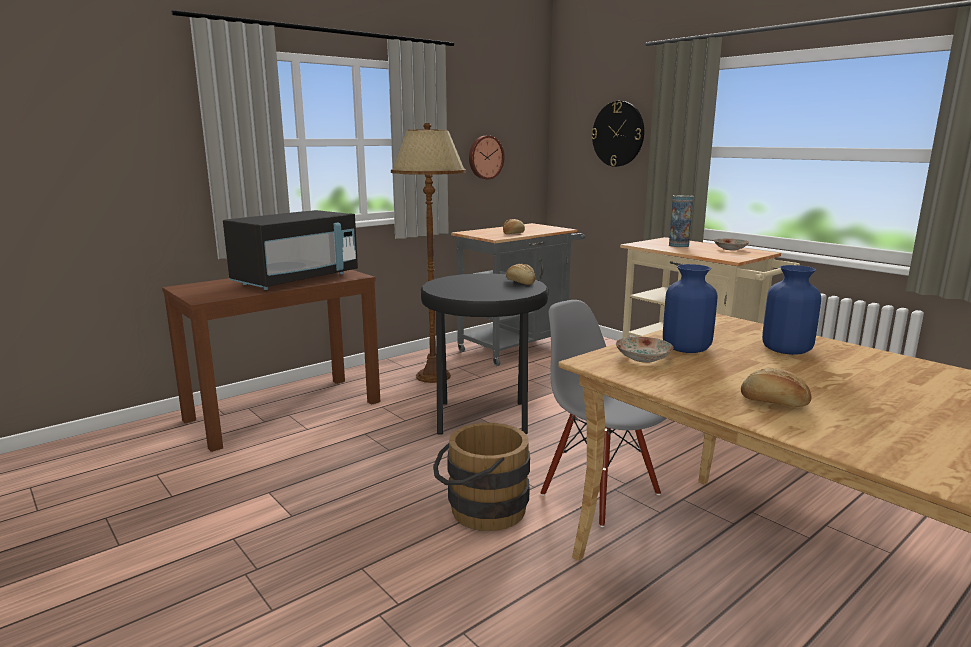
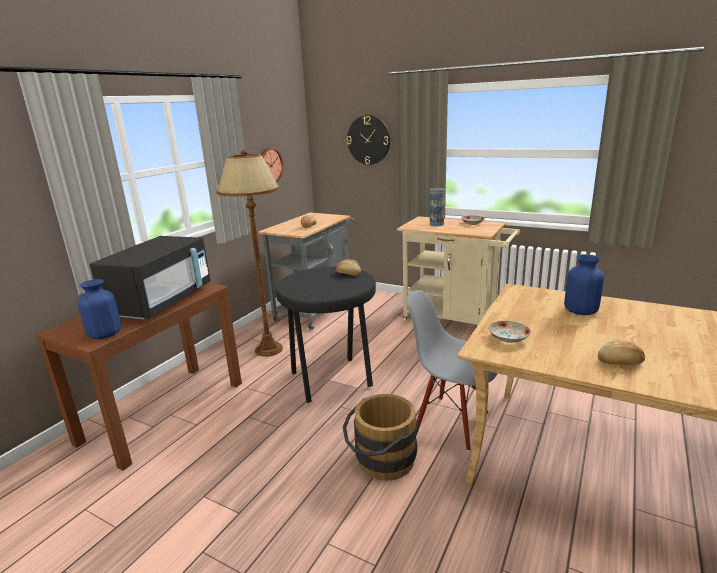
camera: 20 degrees left, 5 degrees up
(686, 348) = (524, 322): blue vase -> blue vase (105, 334)

